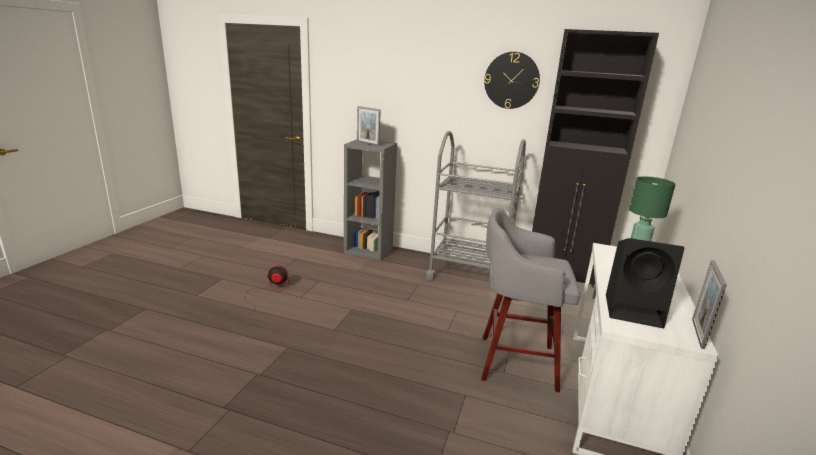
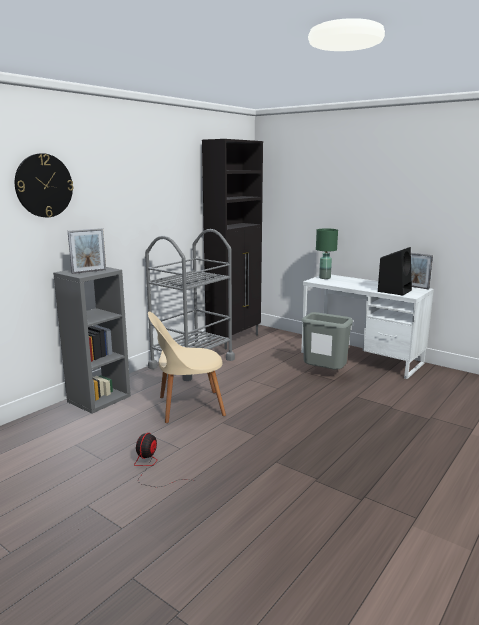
camera: 70 degrees left, 5 degrees down
(374, 288) = (187, 407): none -> beige chair
(511, 80) = (173, 182): wall clock -> wall clock (44, 185)
(514, 362) = (323, 374): grey stool -> grey trash can

